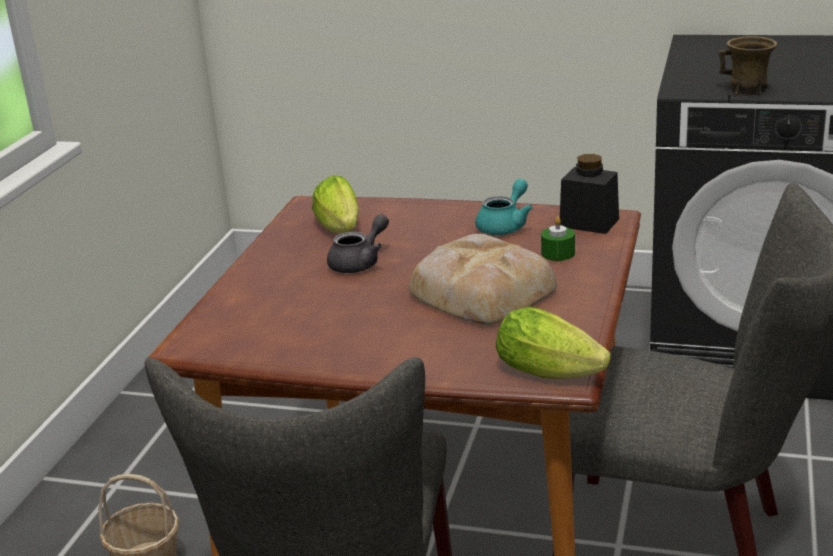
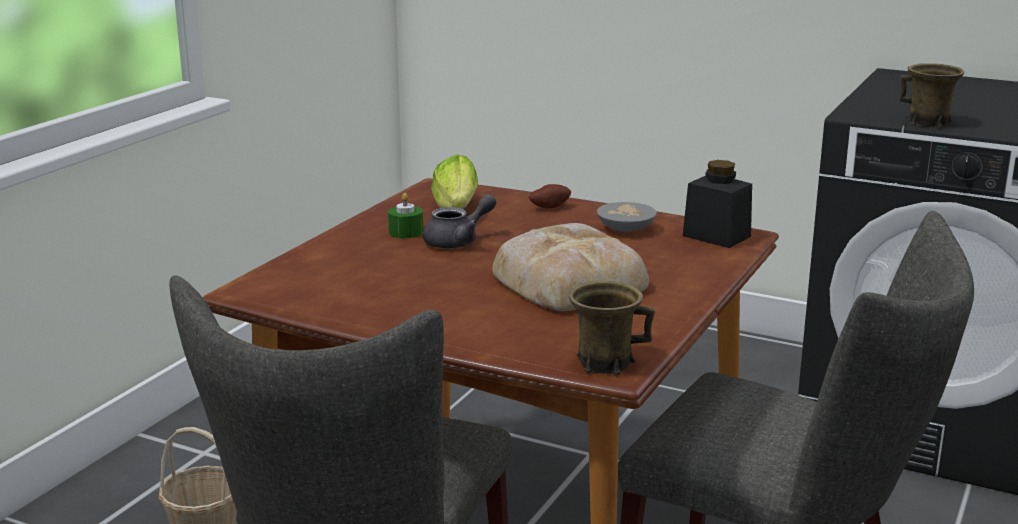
camera: 10 degrees right, 5 degrees down
(425, 213) = (549, 207): none -> potato
(505, 226) = (626, 228): turquoise teapot -> grey bowl
(554, 372) = (604, 362): lettuce -> brown mug
(558, 253) = (668, 259): green candle -> green candle (406, 232)

